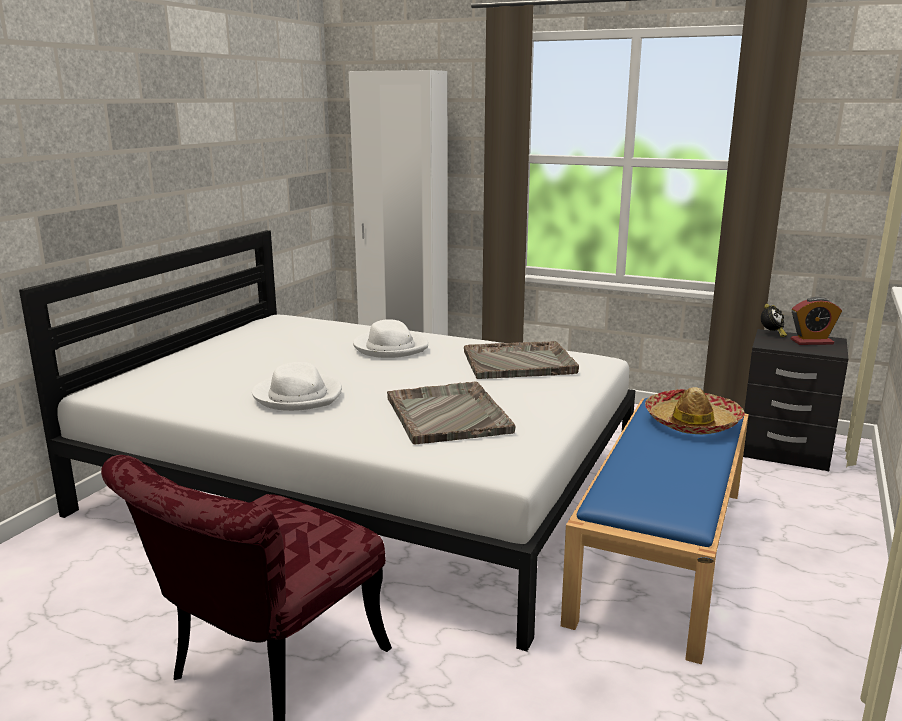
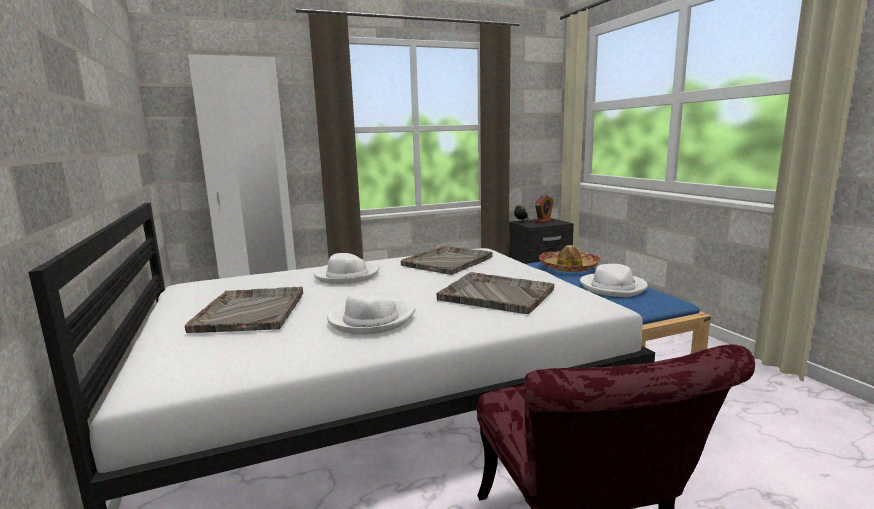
camera: 45 degrees left, 5 degrees down
(253, 357) = (251, 311): none -> grey tray
(664, 467) = (613, 287): none -> white hat

